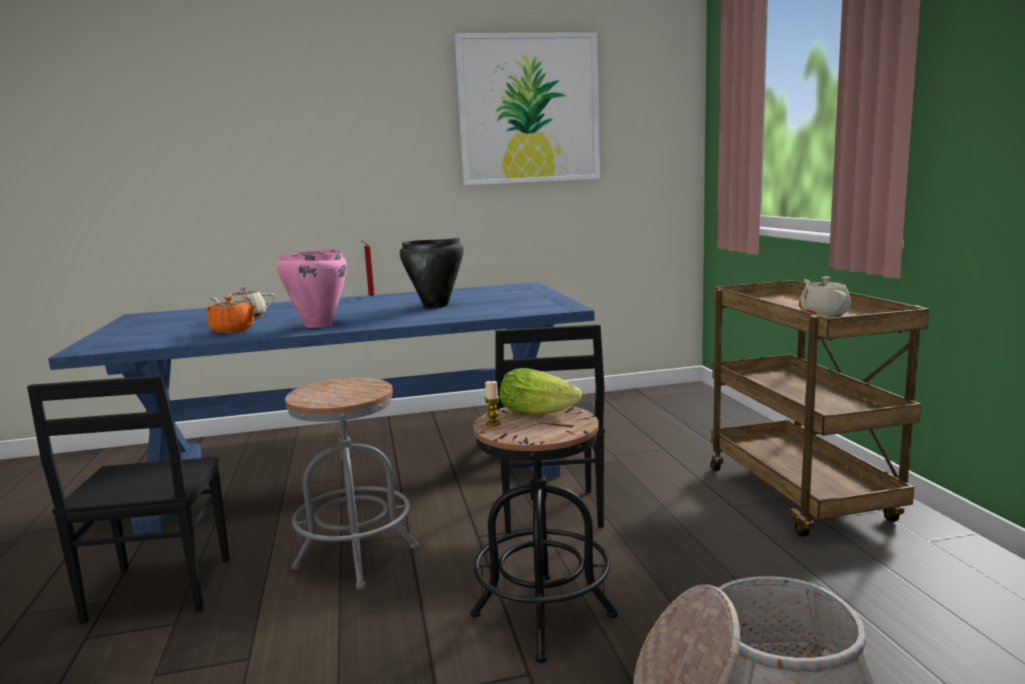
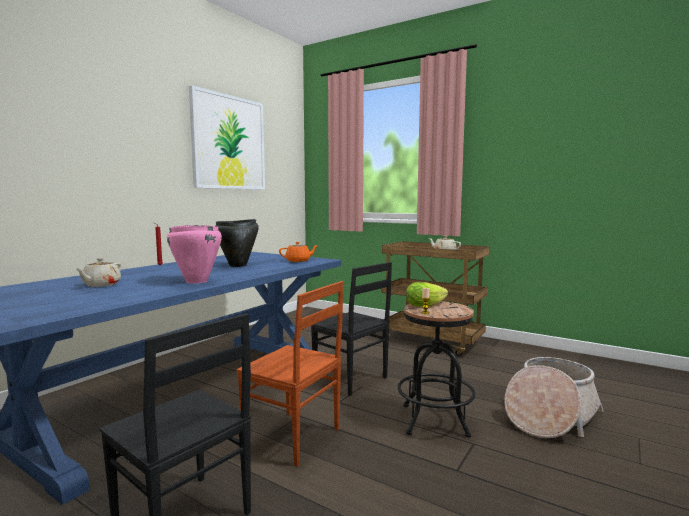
camera: 45 degrees left, 5 degrees down
(233, 330) = (132, 292): orange teapot -> orange teapot (298, 261)
(356, 557) = (293, 438): grey stool -> brown chair

